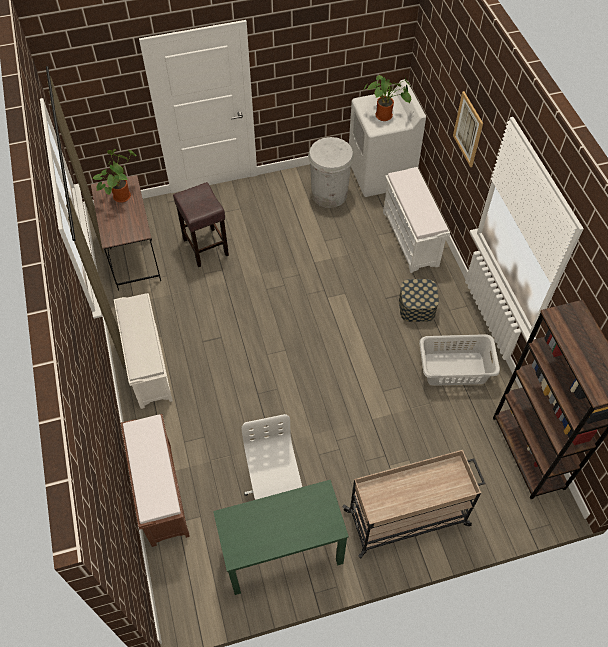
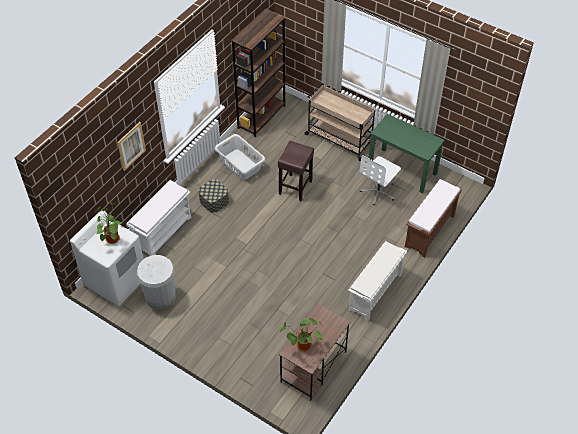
camera: 130 degrees left, 5 degrees down
(206, 248) = (269, 330): brown stool -> brown stool (295, 187)

